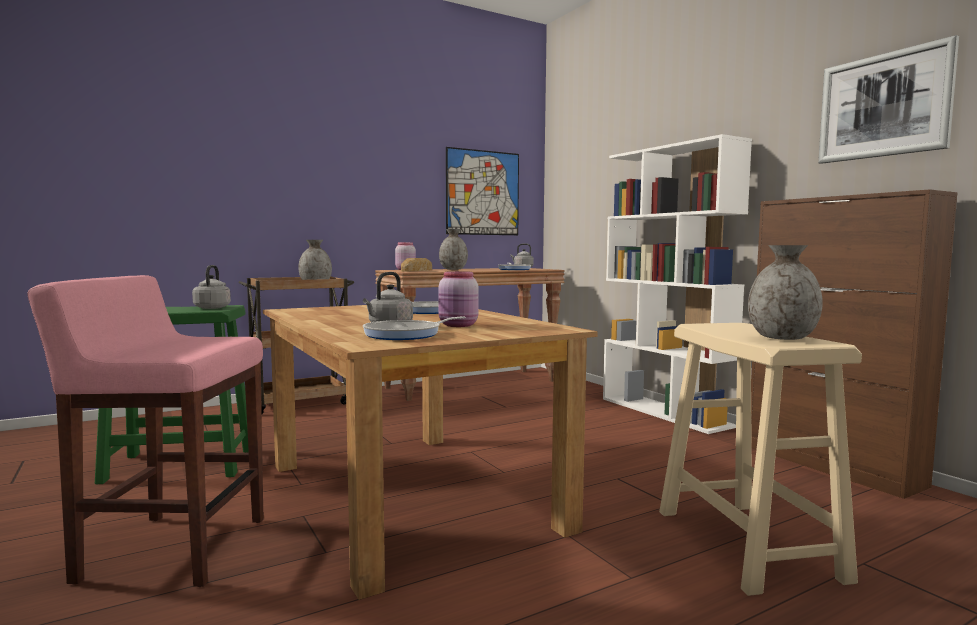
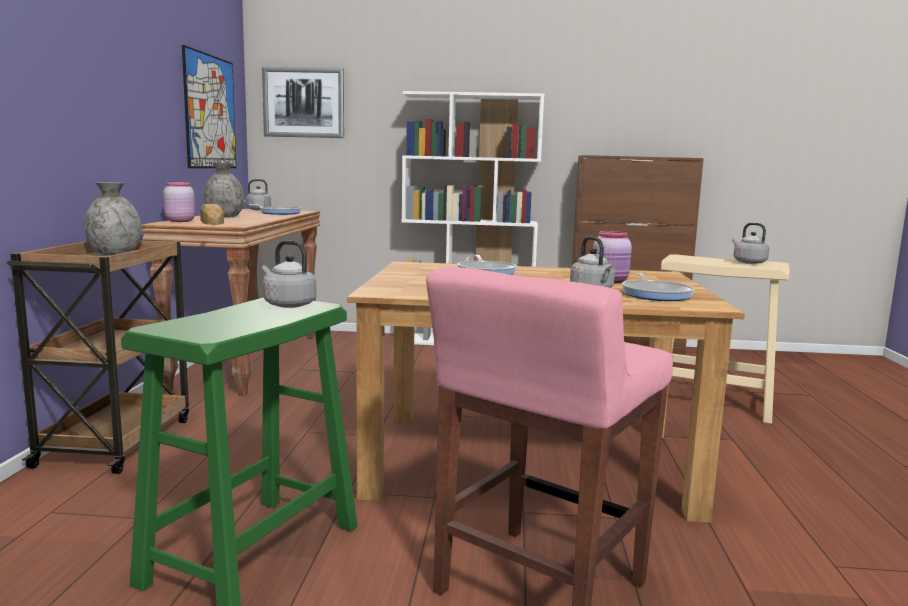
camera: 55 degrees left, 5 degrees up
(781, 338) = (748, 262): grey vase -> grey kettle
(883, 105) = (645, 91): picture -> picture (303, 102)

